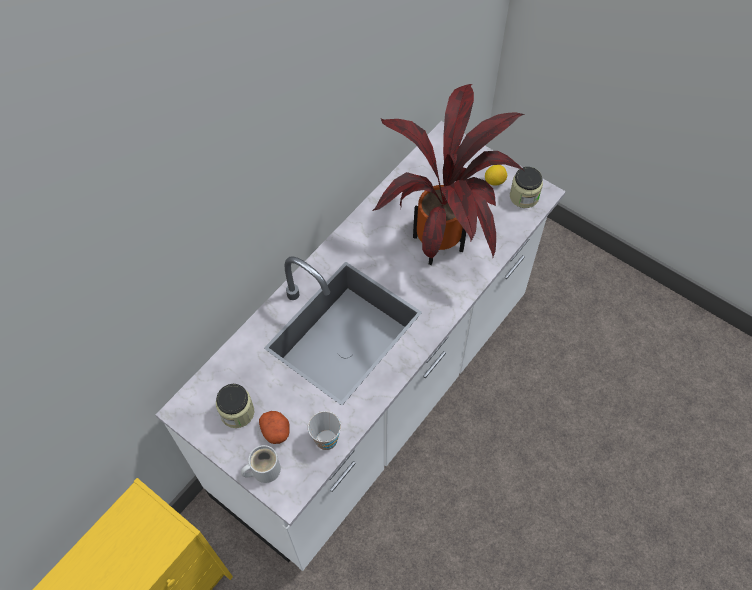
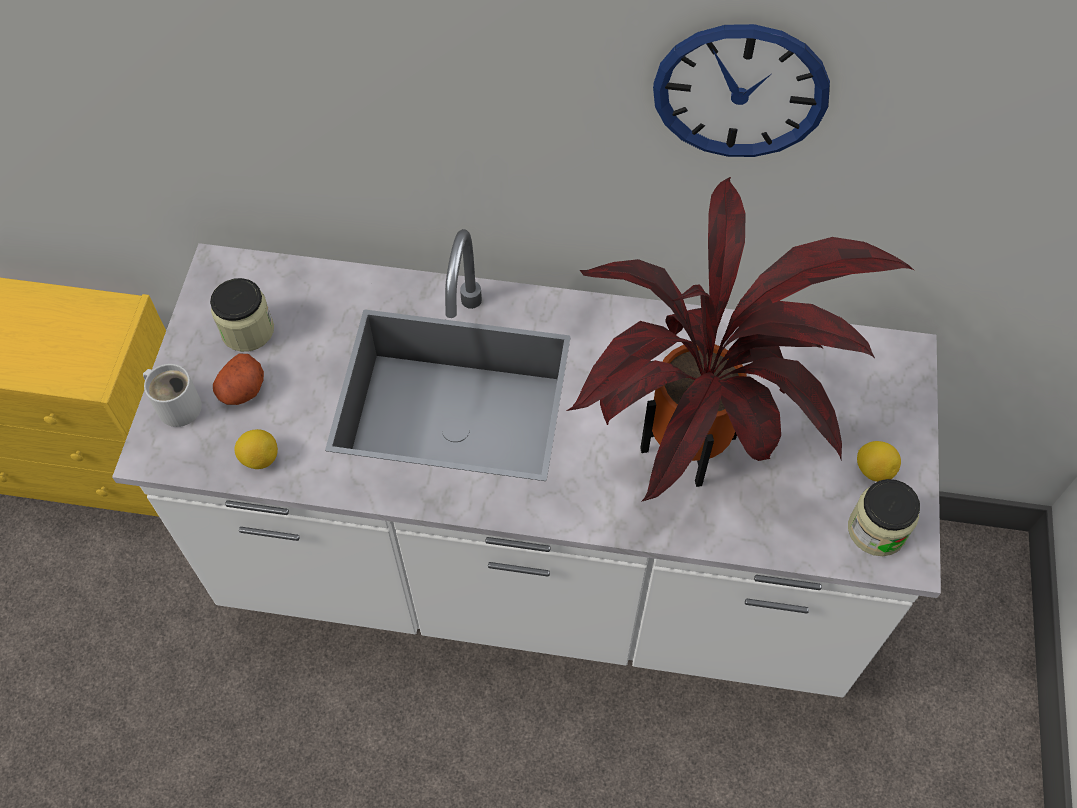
camera: 60 degrees right, 0 degrees up
(326, 440) = (260, 458): cup -> lemon
(353, 82) = (740, 92): none -> wall clock

